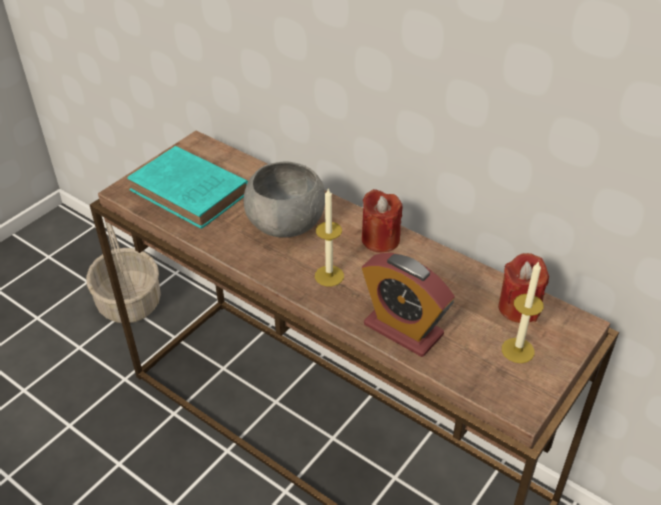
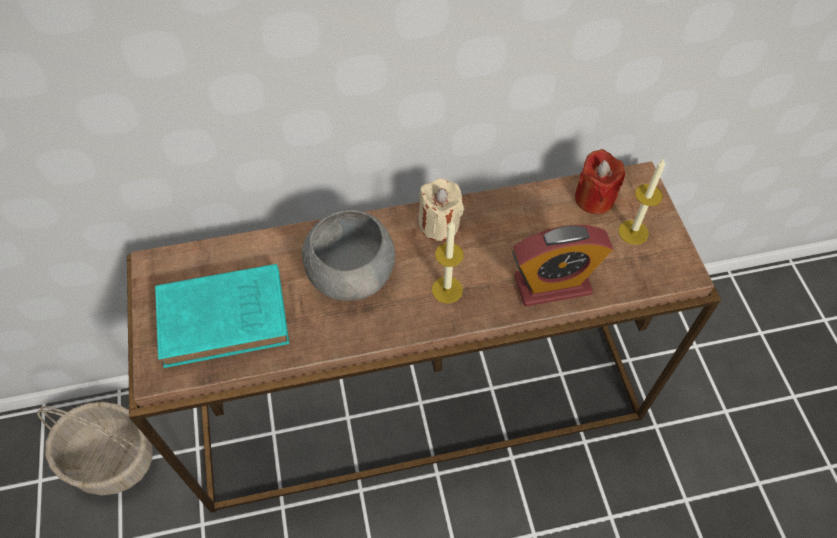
camera: 50 degrees left, 15 degrees up
(380, 239) = (439, 224): red candle -> beige candle

